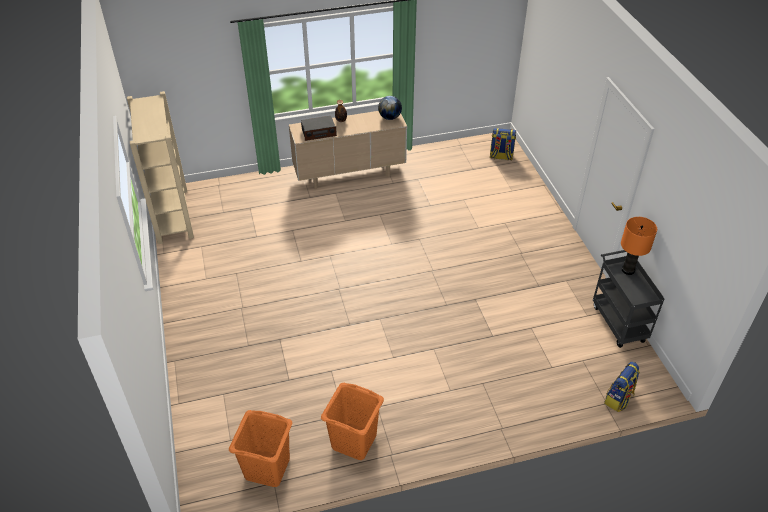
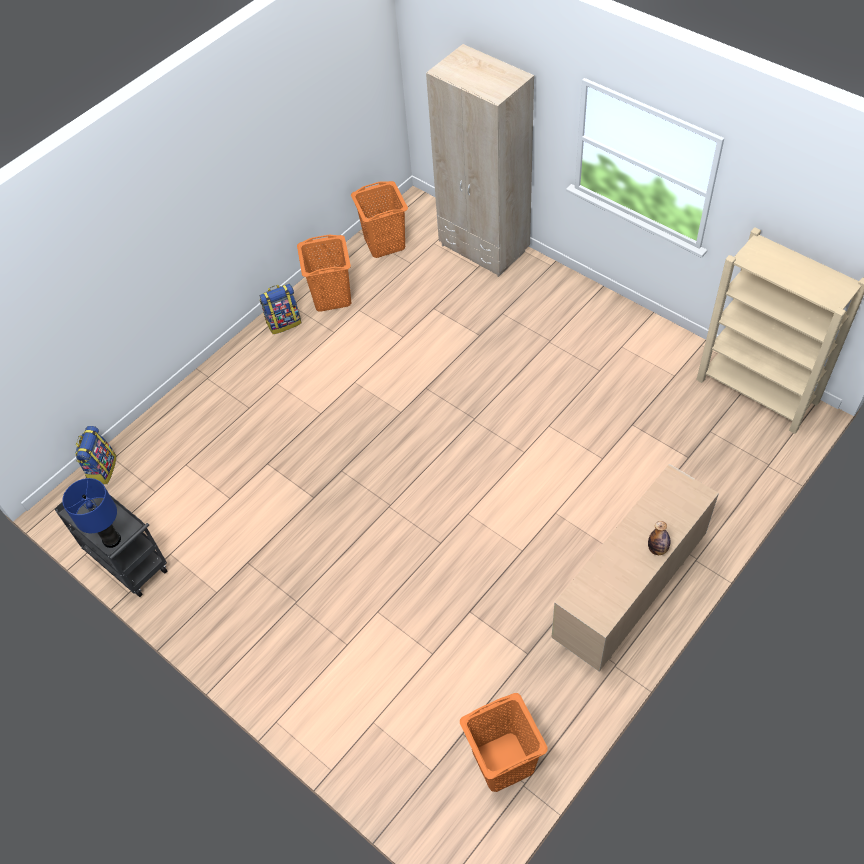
camera: 150 degrees right, 10 degrees up
(200, 407) = (484, 248): none -> beige wardrobe
(318, 132) = (661, 504): radio -> none
(390, 117) = (595, 604): globe -> none
(463, 154) = (503, 762): none -> orange laundry basket
(500, 157) = (438, 799): backpack -> backpack (284, 322)
(627, 270) = (112, 539): orange table lamp -> blue table lamp

